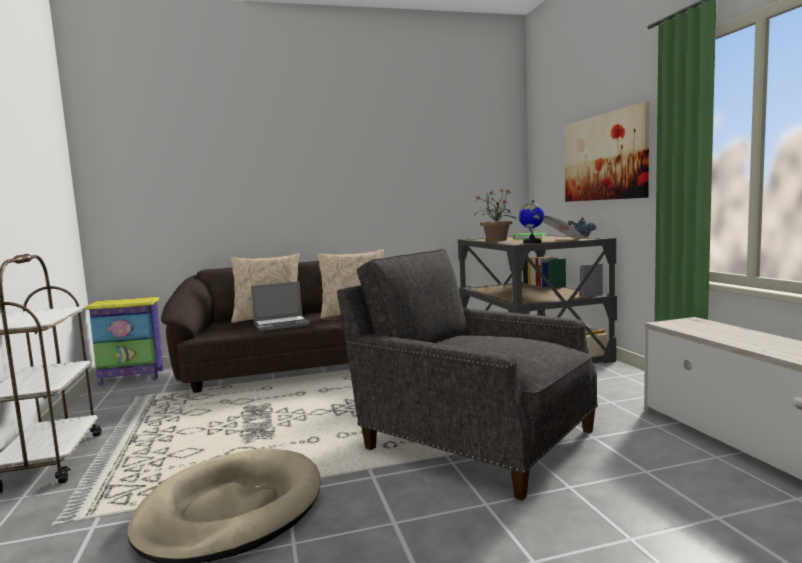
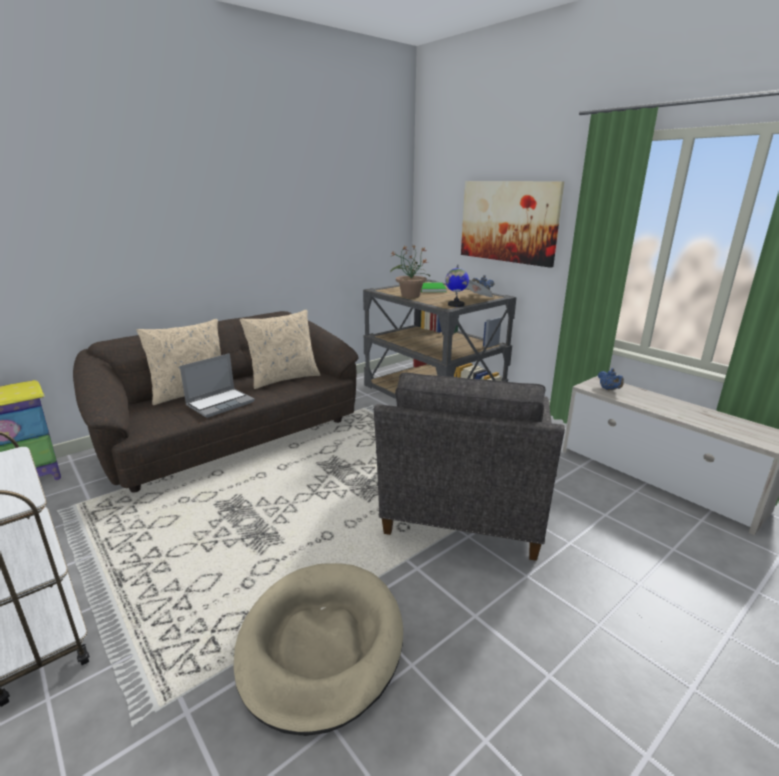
camera: 25 degrees left, 15 degrees up
(474, 438) = (464, 504): grey armchair -> grey armchair turned 90 degrees counterclockwise
(691, 326) = (608, 389): none -> blue teapot

